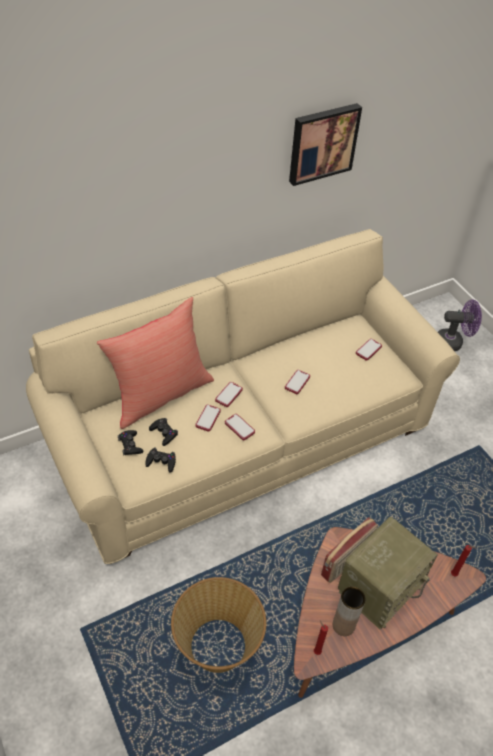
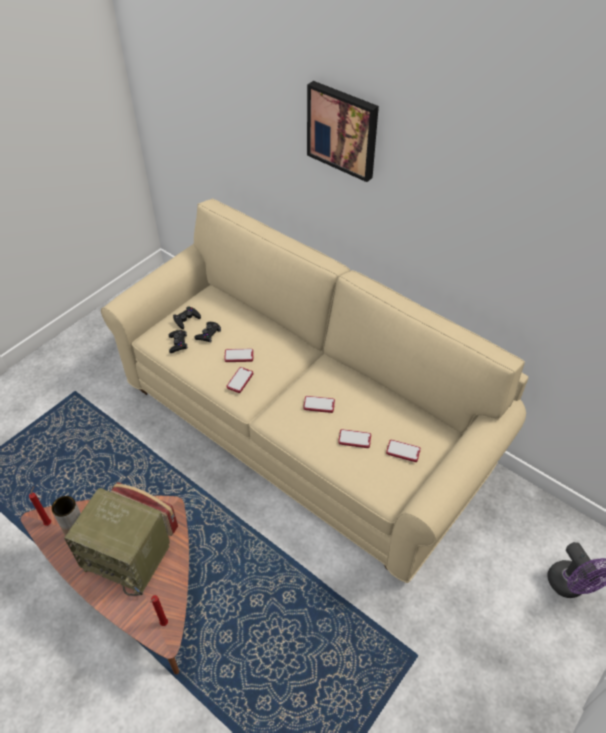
camera: 70 degrees right, 0 degrees up
(160, 394) = (249, 317): red pillow -> none
(217, 647) = (83, 482): basket -> none
(228, 395) = (274, 361): phone -> phone (354, 439)
(322, 143) = (497, 217): picture -> picture (343, 130)

